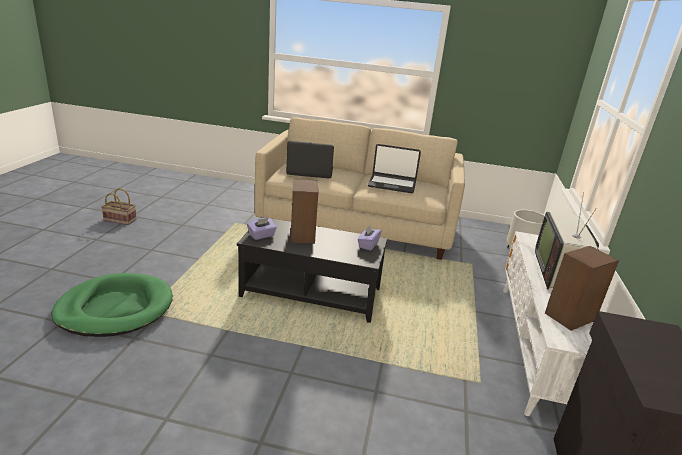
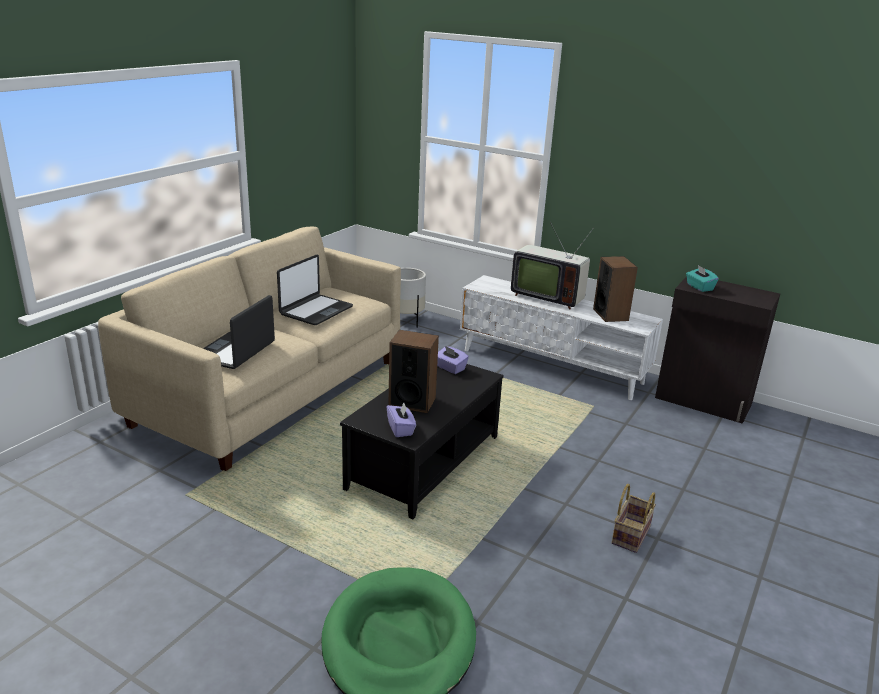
camera: 70 degrees left, 0 degrees up
(121, 220) = (60, 640): basket -> basket (630, 534)
(633, 332) = (699, 287): none -> turquoise tissue box

